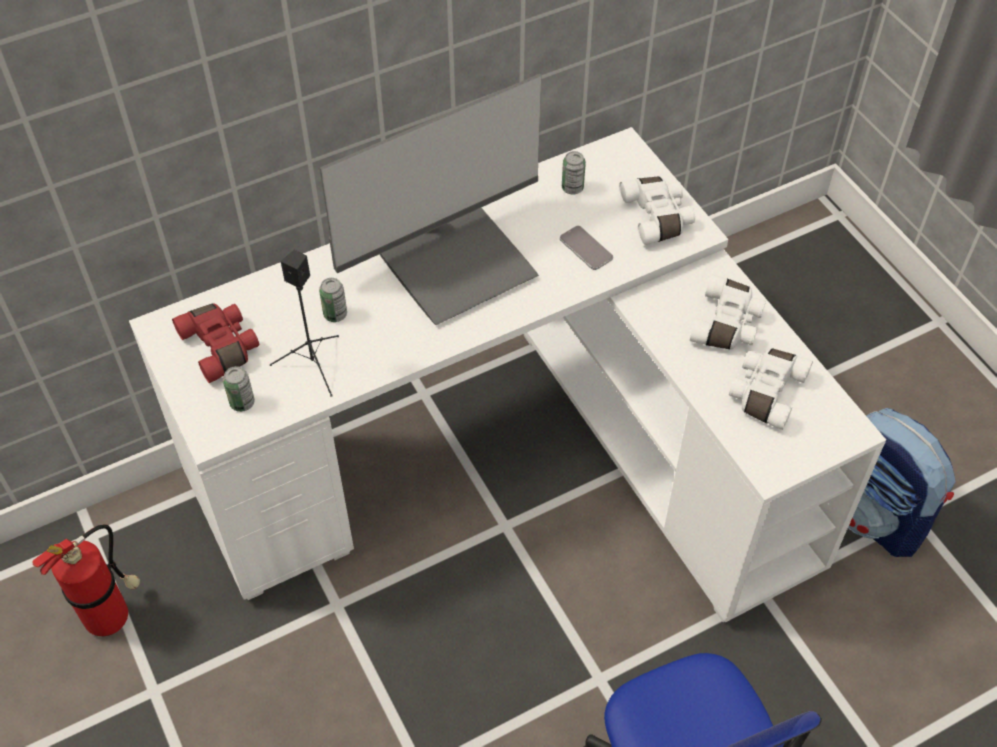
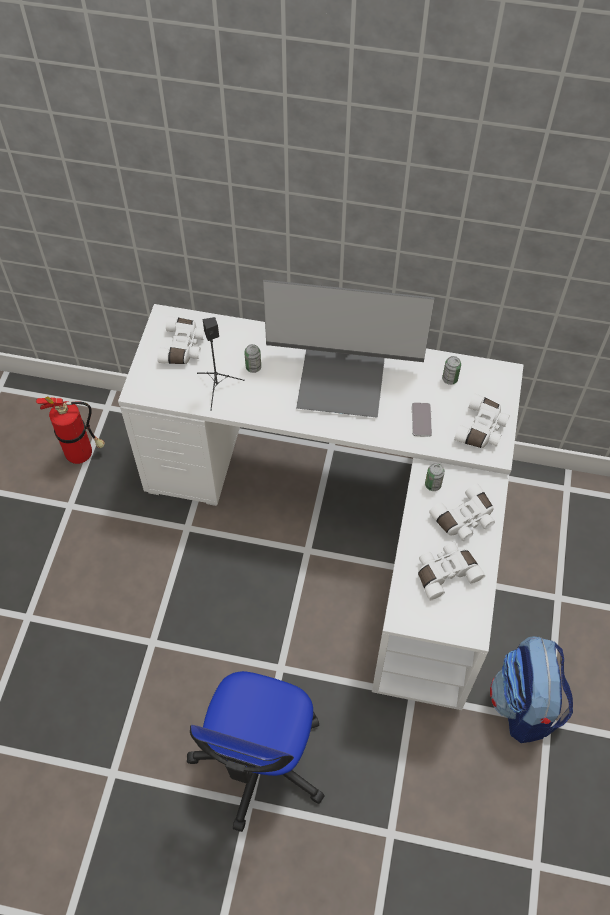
camera: 40 degrees right, 5 degrees up
(222, 346) = (184, 347): red binoculars -> white binoculars
(242, 403) = (166, 384): can -> can (433, 485)

